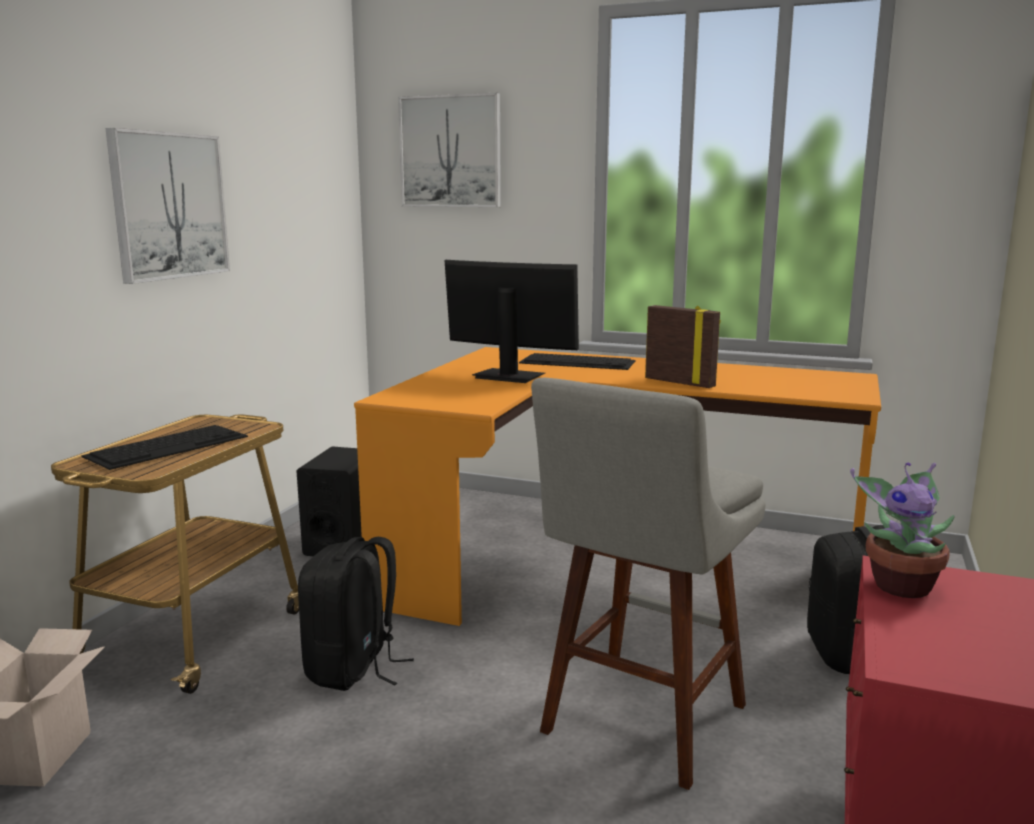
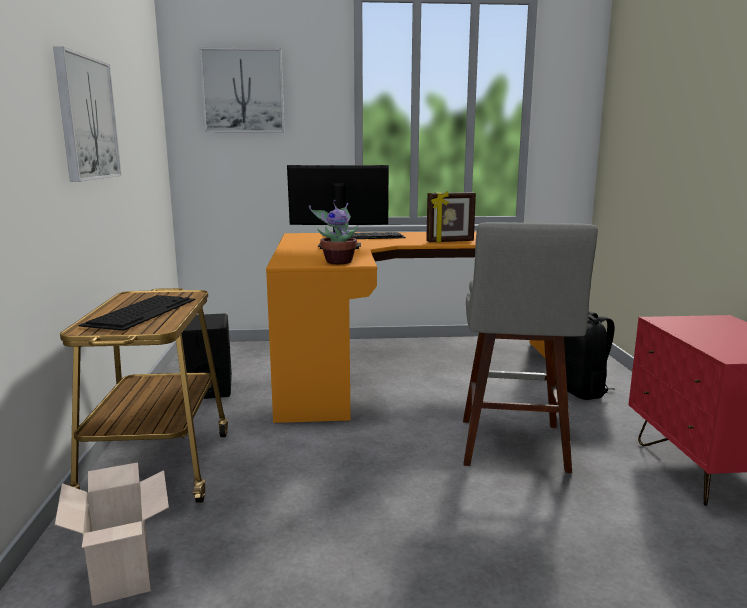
camera: 25 degrees left, 0 degrees up
(353, 669) = (307, 459): black backpack -> none
(680, 383) = (450, 241): picture frame -> picture frame turned 150 degrees clockwise
(900, 585) = (675, 326): potted plant -> potted plant (338, 262)

